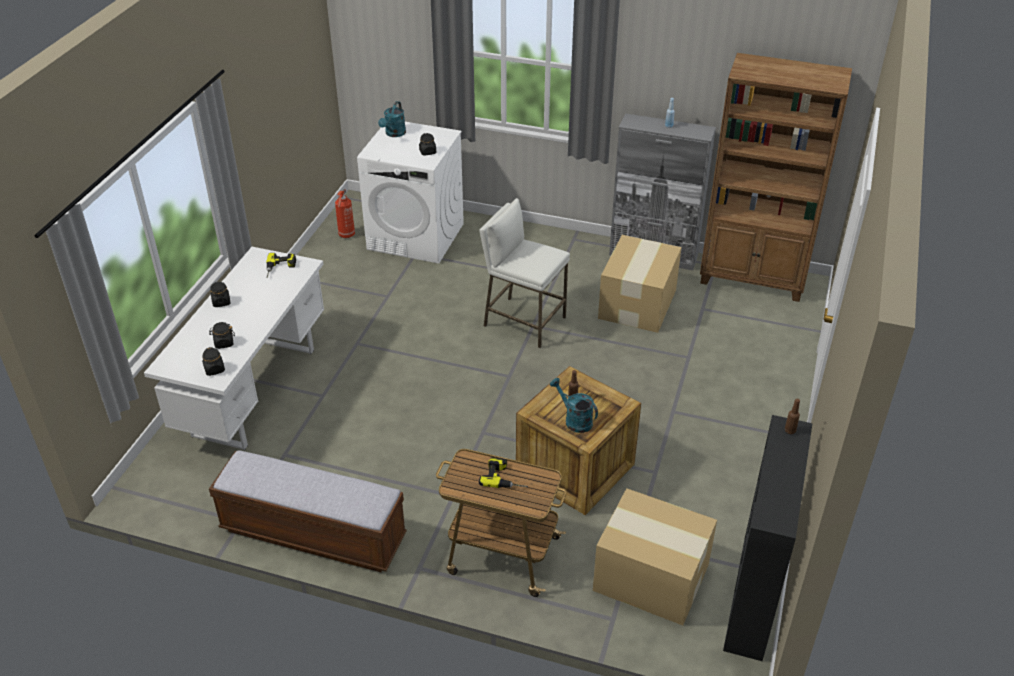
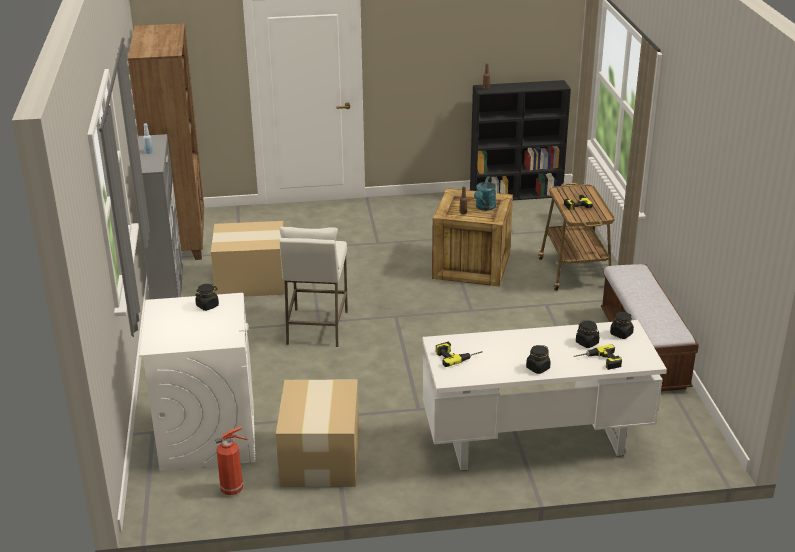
camera: 115 degrees left, 10 degrees down
(193, 338) = (598, 362): none -> power drill
(394, 134) = (177, 338): turquoise watering can -> none
(649, 576) = (535, 224): cardboard box -> cardboard box (320, 458)

